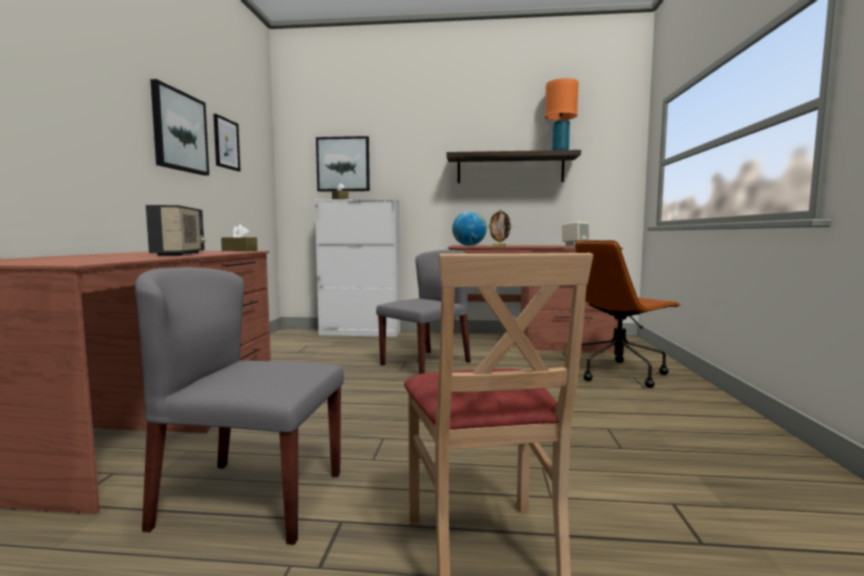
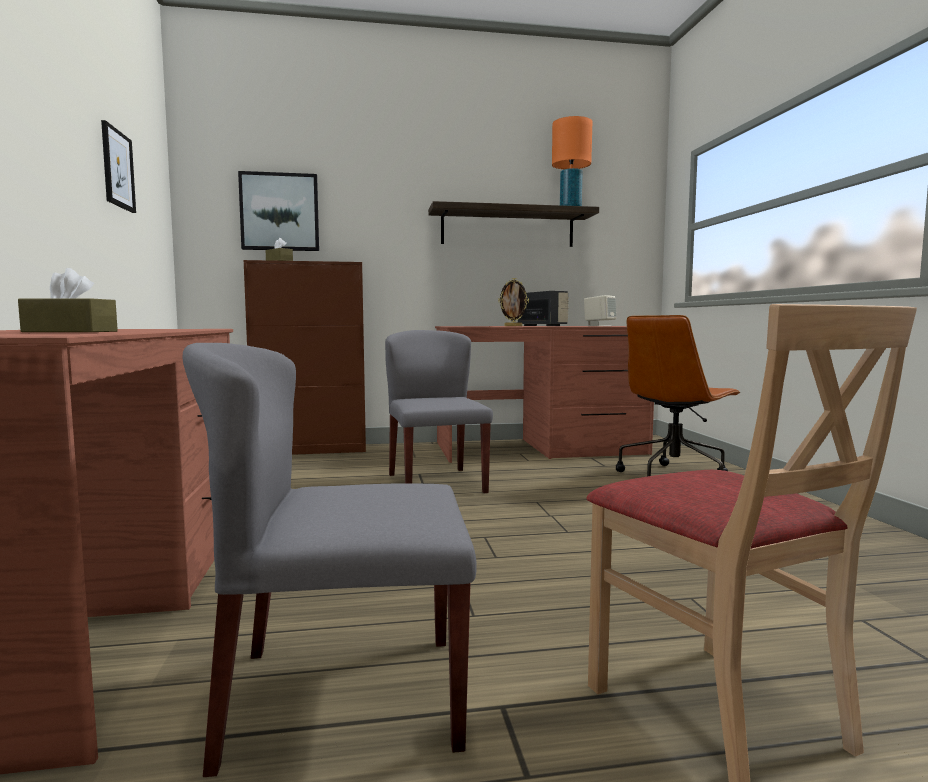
camera: 15 degrees left, 0 degrees up
(179, 131) = (61, 141): picture -> none
(180, 254) = (131, 330): radio -> radio (542, 326)
(239, 250) = (190, 328): brown tissue box -> brown tissue box (70, 331)
(360, 333) = (311, 450): white cabinet -> brown cabinet
(426, 363) = (435, 483): grey chair -> grey chair turned 45 degrees counterclockwise
(469, 245) = (466, 326): globe -> none

